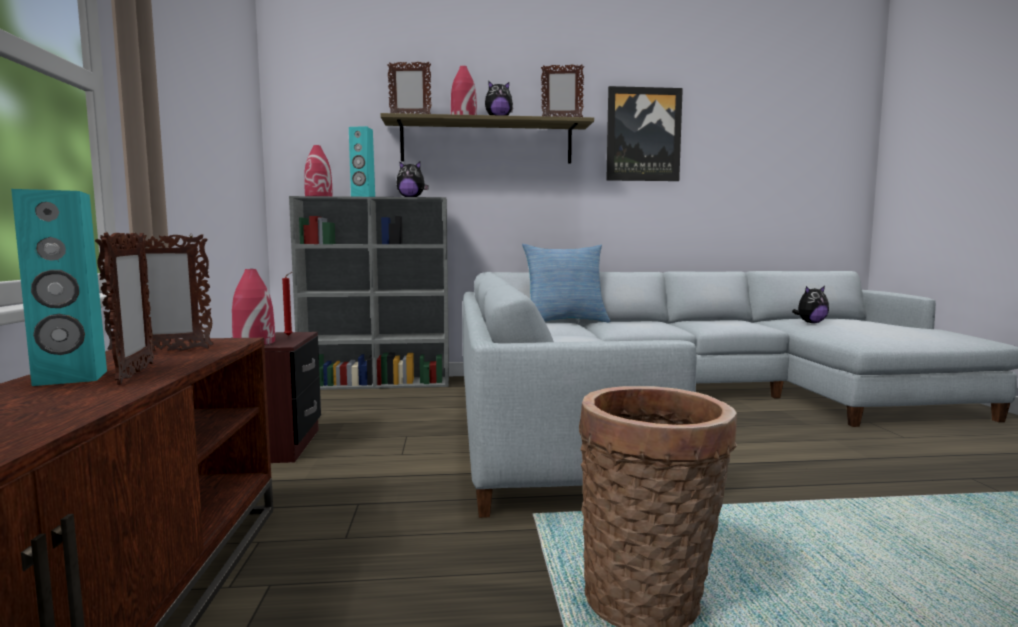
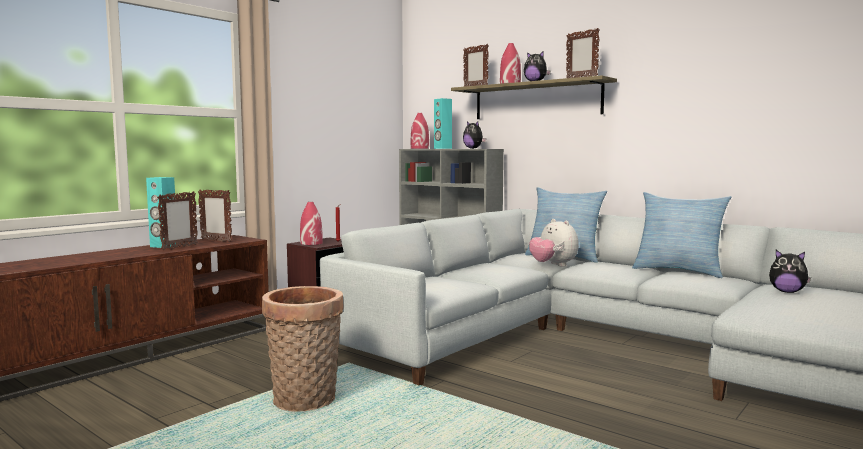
camera: 45 degrees right, 0 degrees up
(586, 330) = (553, 265): none -> plush toy
(643, 135) = (673, 82): picture -> none
(687, 320) = (678, 271): none -> pillow

